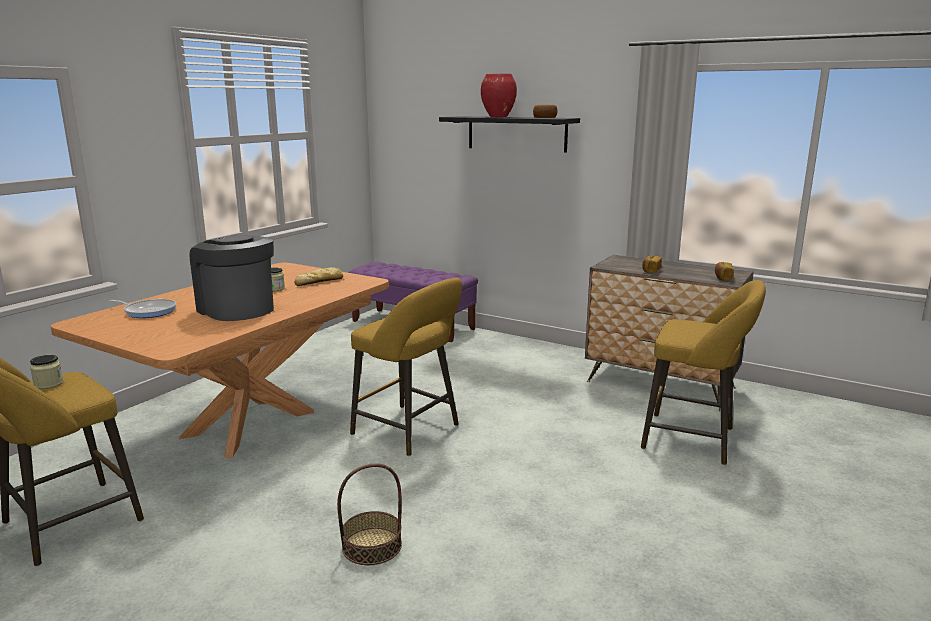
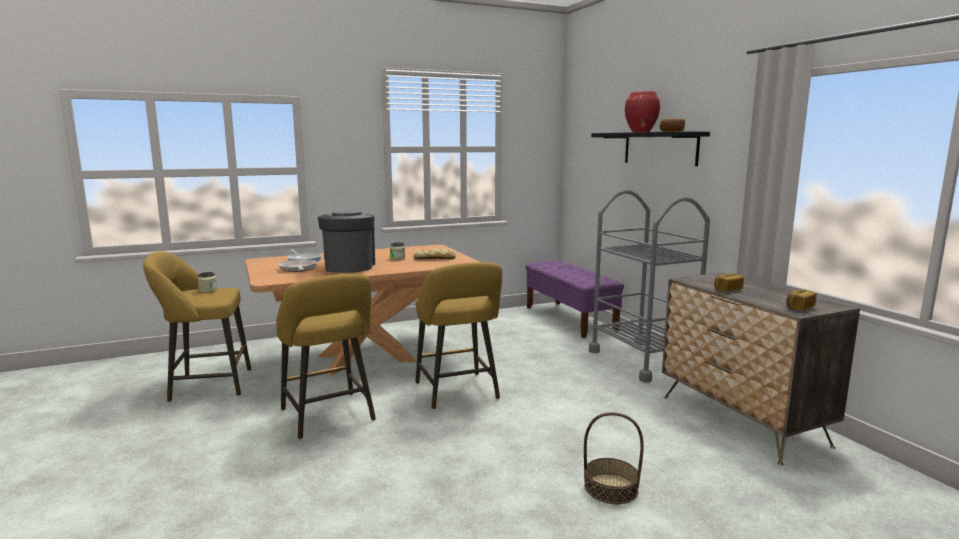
camera: 35 degrees right, 5 degrees down
(175, 326) = (298, 269): none -> frying pan
(372, 546) = (326, 458): basket -> basket (610, 488)
(529, 352) = (642, 360): none -> grey cart
(694, 440) = (705, 479): yellow stool -> yellow stool (329, 417)

